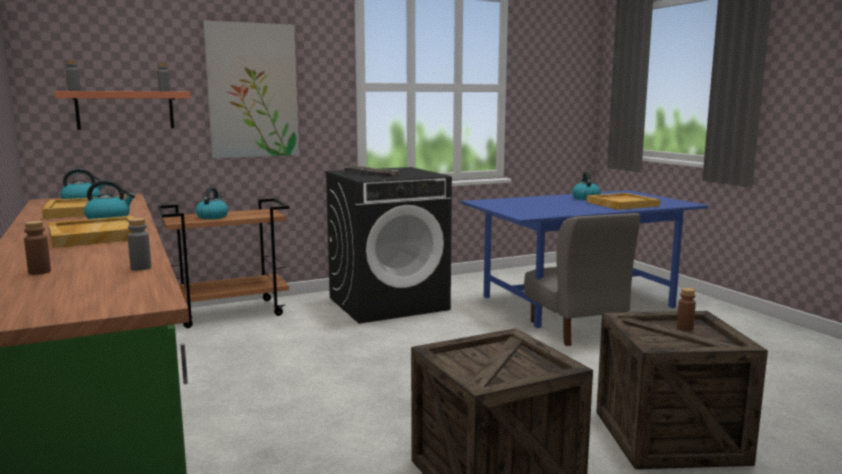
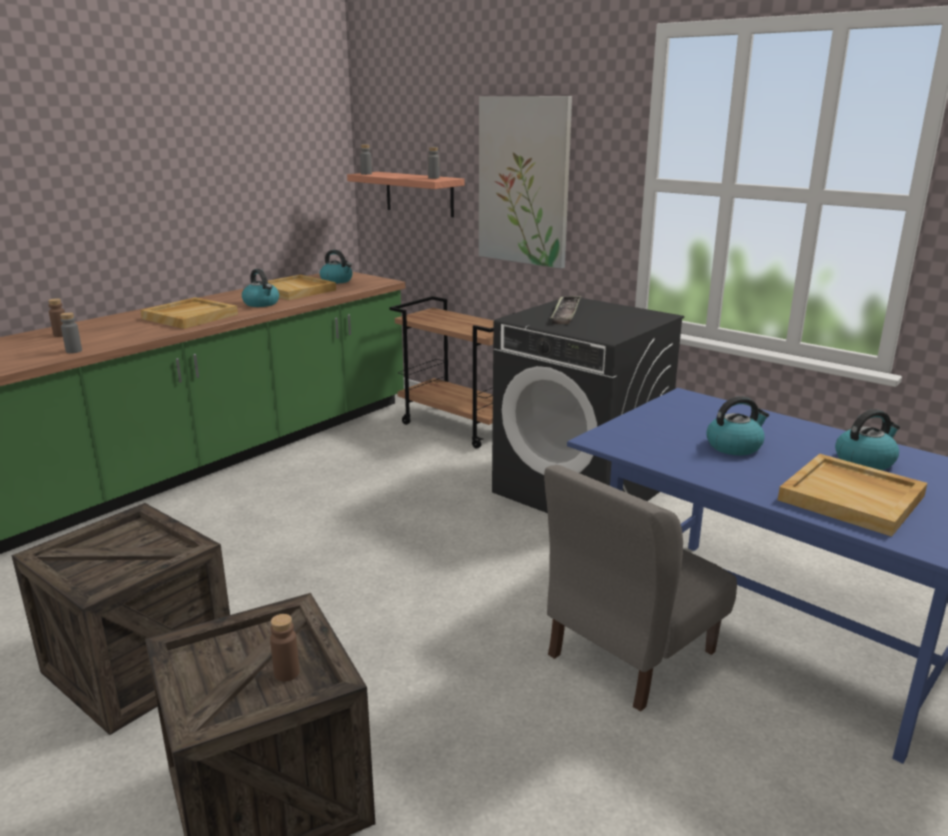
camera: 65 degrees right, 10 degrees up
(212, 217) = (447, 320): kettle -> kettle (734, 446)

